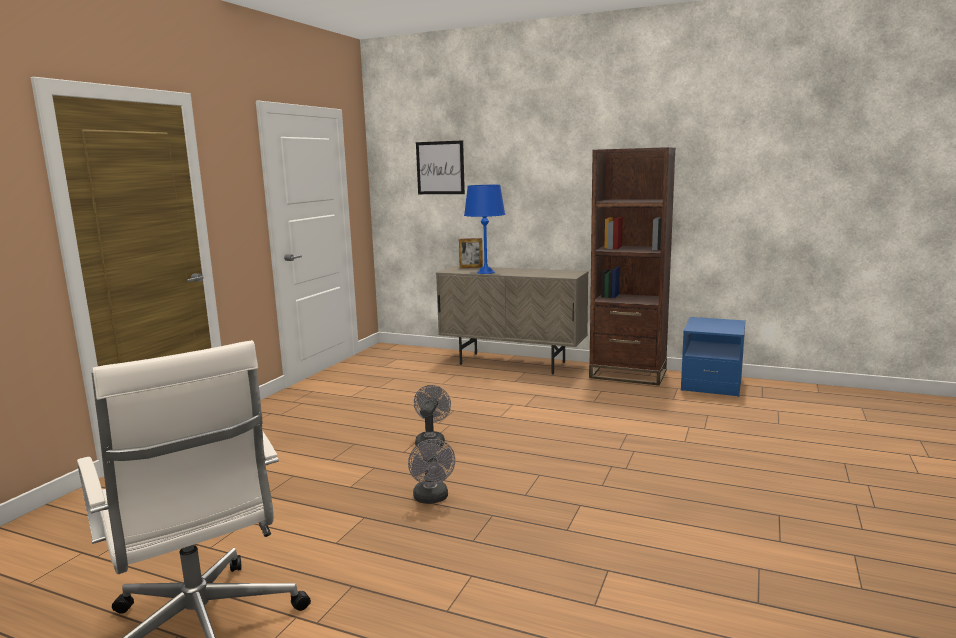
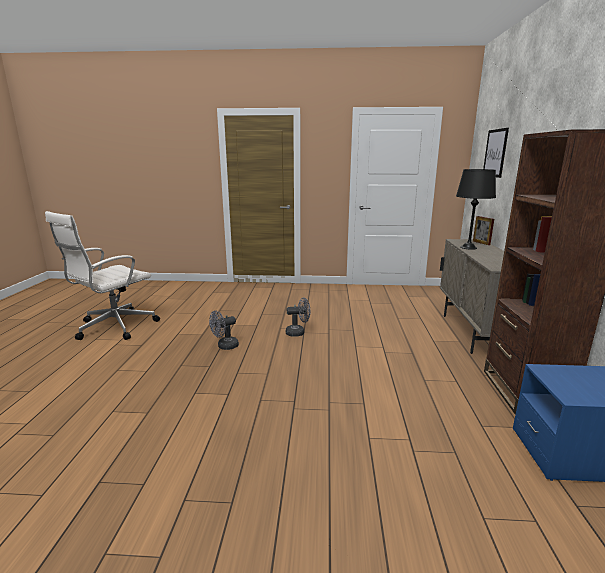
camera: 70 degrees right, 5 degrees up
(486, 272) = (468, 247): blue table lamp -> black table lamp

